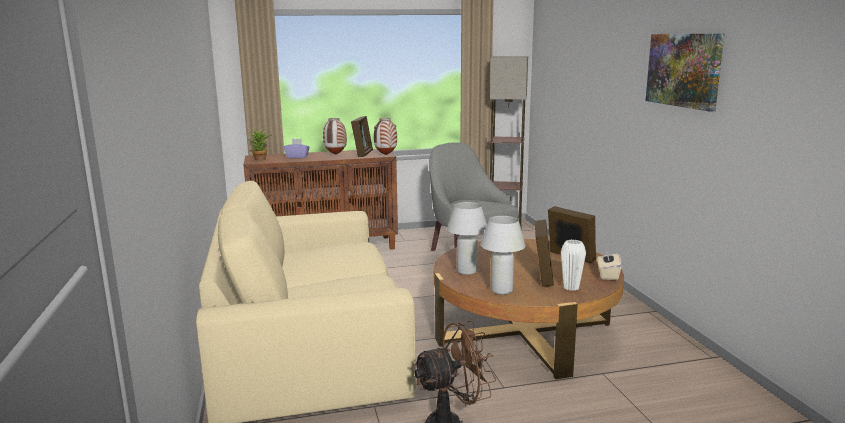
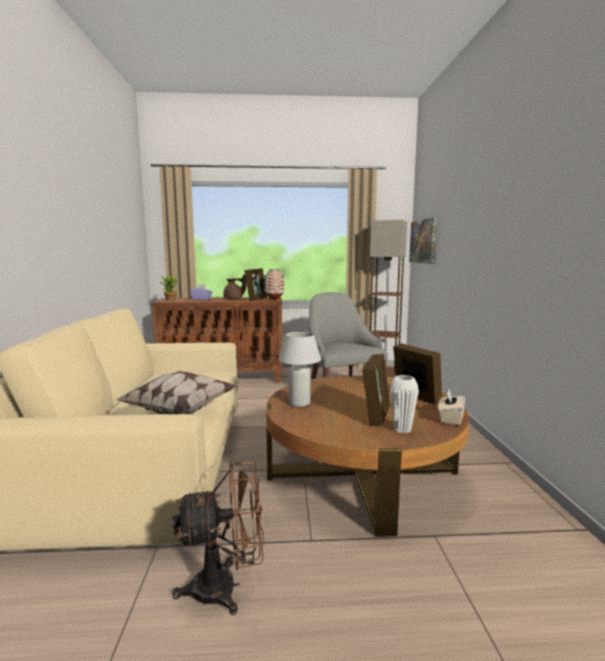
camera: 10 degrees right, 5 degrees down
(335, 154) = (234, 299): vase -> brown teapot
(360, 287) = (179, 411): none -> pillow
(501, 290) = (322, 426): white table lamp -> none
(684, 70) = (545, 198): picture -> picture (423, 241)

